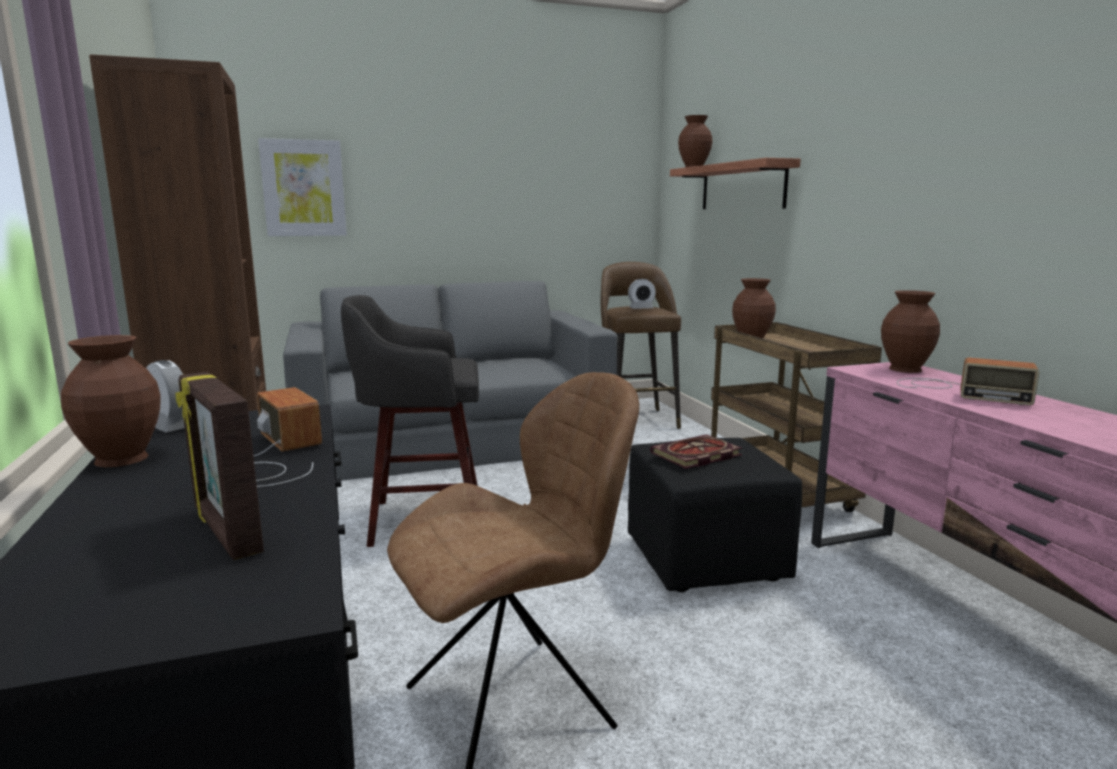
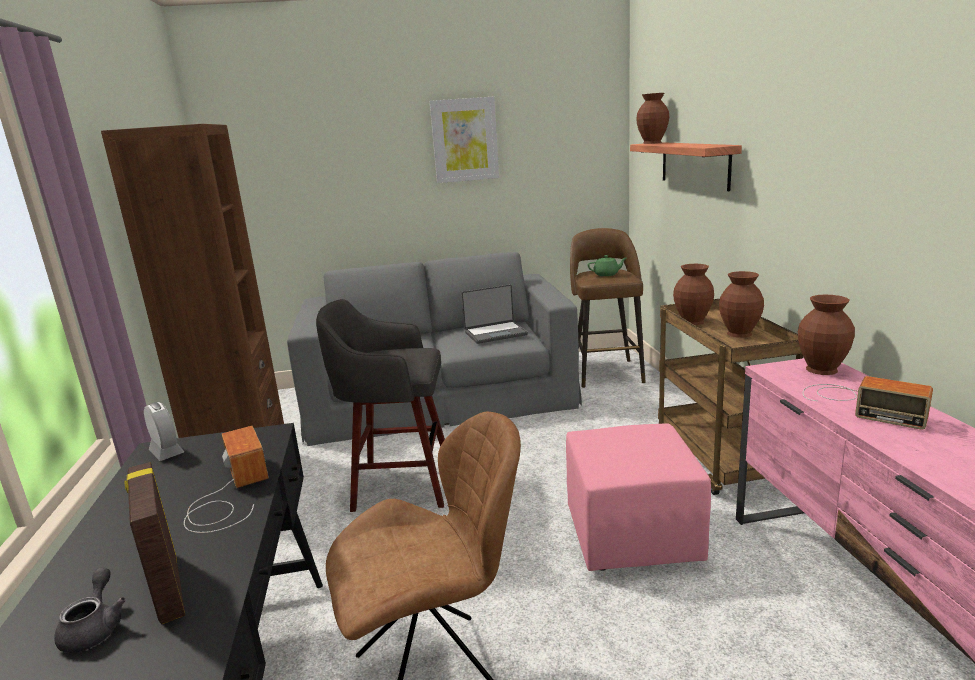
camera: 10 degrees right, 5 degrees up
(121, 459) = (120, 494): brown vase -> brown vase (740, 334)
(136, 568) = (95, 628): none -> grey teapot
(303, 188) = (306, 184): picture -> picture (464, 140)
(522, 365) = (495, 333): none -> laptop
(641, 308) = (606, 274): alarm clock -> green teapot
(695, 455) = (617, 449): book -> none
(707, 561) = (633, 537): black ottoman -> pink ottoman

